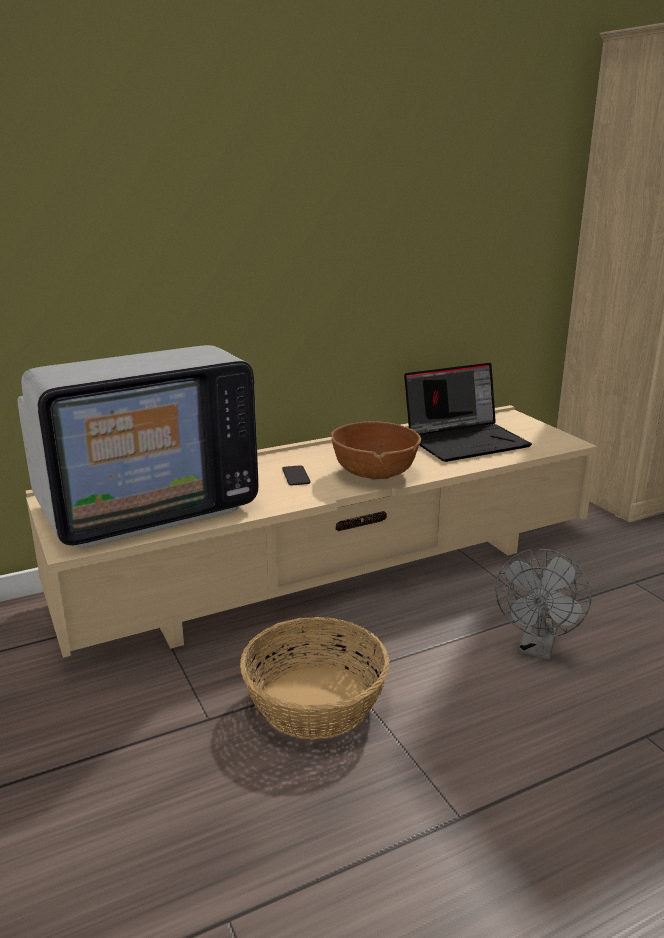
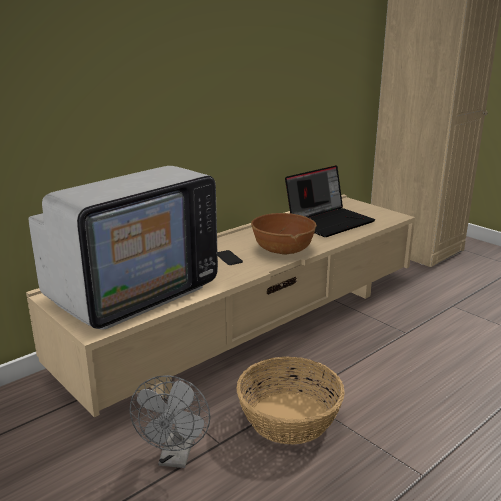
camera: 15 degrees left, 0 degrees up
(537, 648) = (415, 357): grey fan -> grey fan (176, 457)

